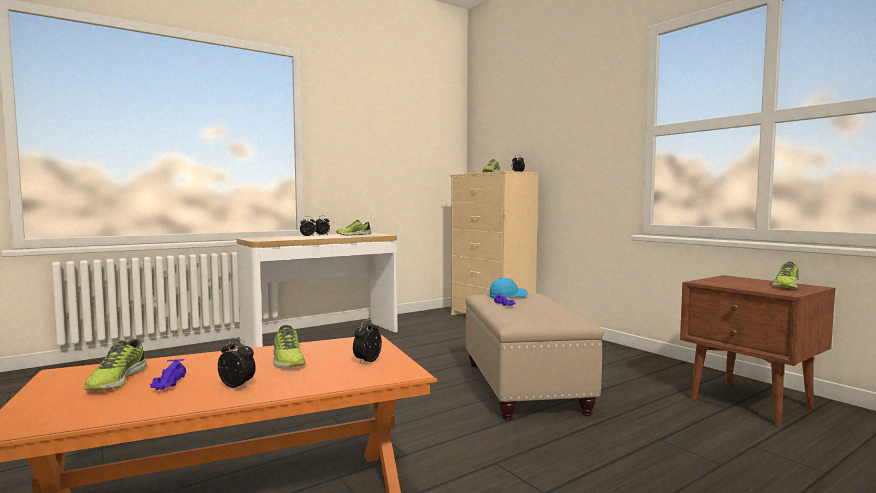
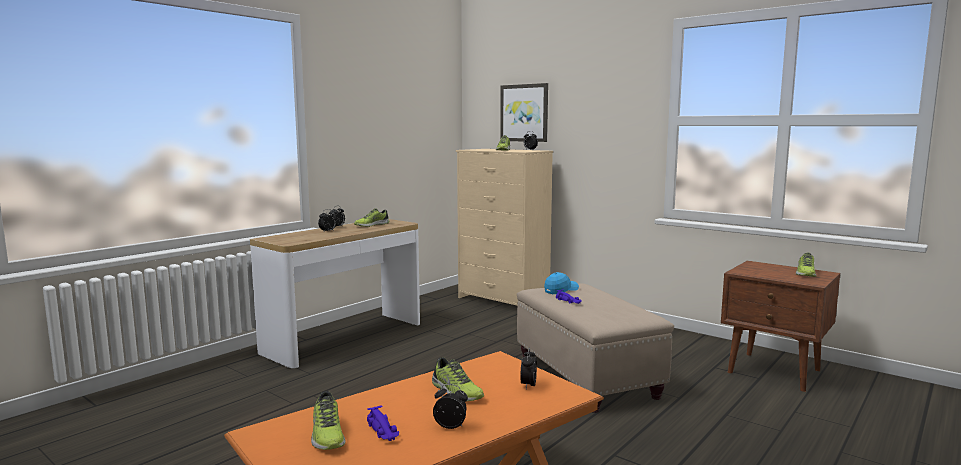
camera: 15 degrees left, 5 degrees up
(516, 139) = (524, 113): none -> picture

